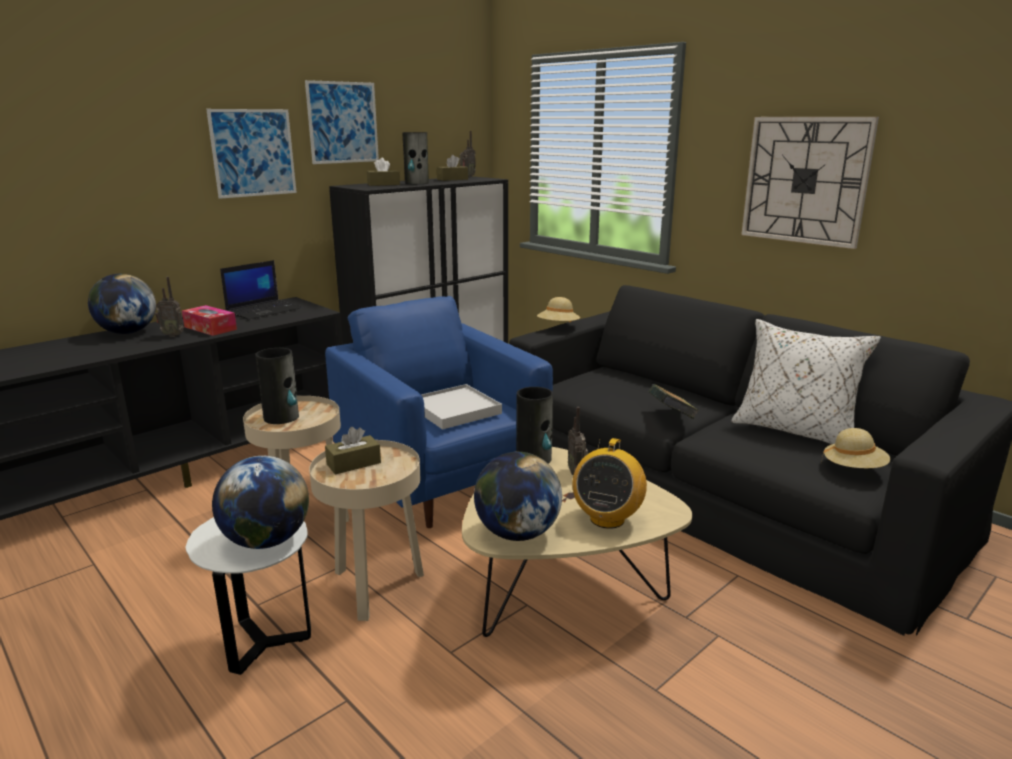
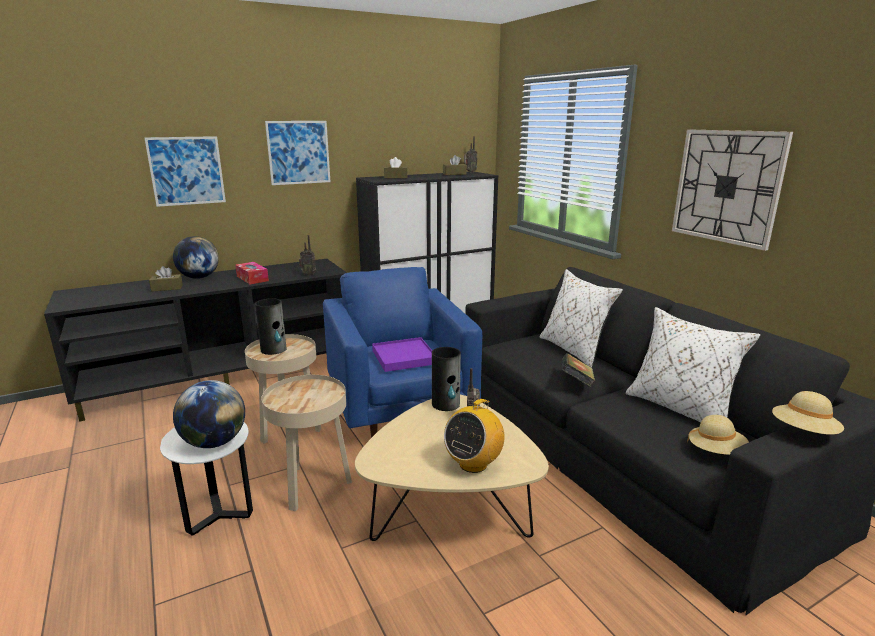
camera: 15 degrees right, 0 degrees up
(173, 335) = (225, 282): radio -> radio (309, 274)
(264, 310) = (297, 267): laptop -> none
(343, 122) = (369, 130): picture -> picture (186, 171)
(353, 463) = (298, 392): brown tissue box -> brown tissue box (167, 288)
(417, 183) = (422, 177): vase -> none
(454, 410) = (403, 357): white tray -> purple tray
(517, 533) = (396, 465): globe -> none
(558, 327) = (510, 297): beige hat -> beige hat (803, 432)
(648, 382) = (574, 350): none -> white pillow

